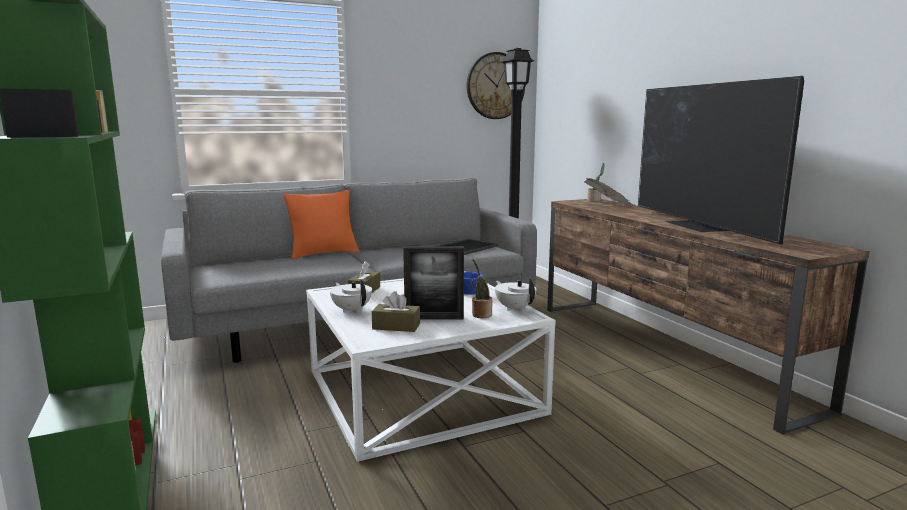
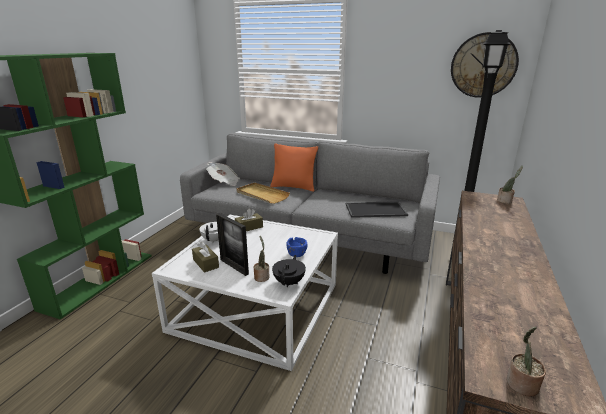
camera: 45 degrees right, 10 degrees up
(305, 265) = (262, 195): none -> beige tray
(514, 308) = (289, 282): white teapot -> black teapot
(609, 206) = (496, 213): newspaper -> newspaper (224, 182)
(697, 226) = (502, 276): television -> none
(816, 251) = (521, 385): none -> potted plant

